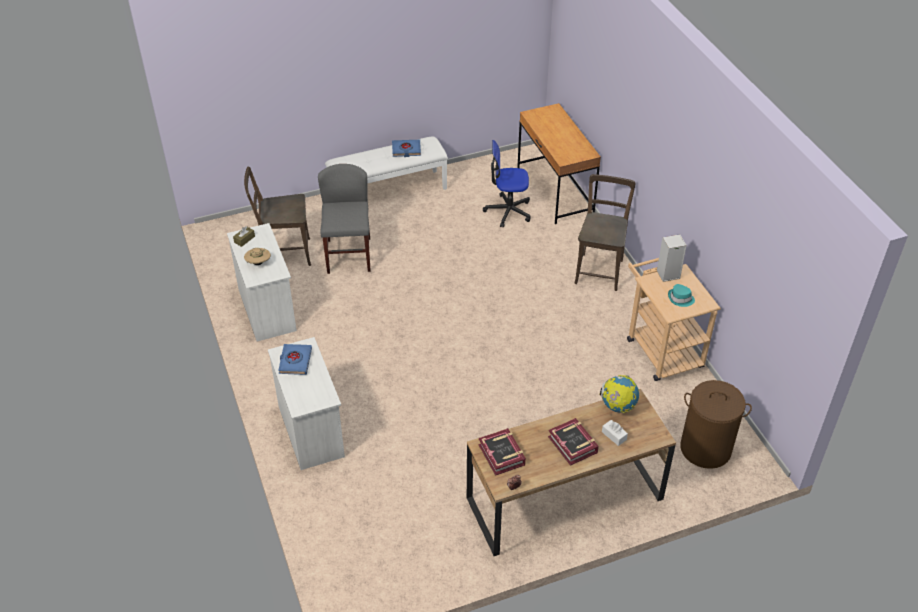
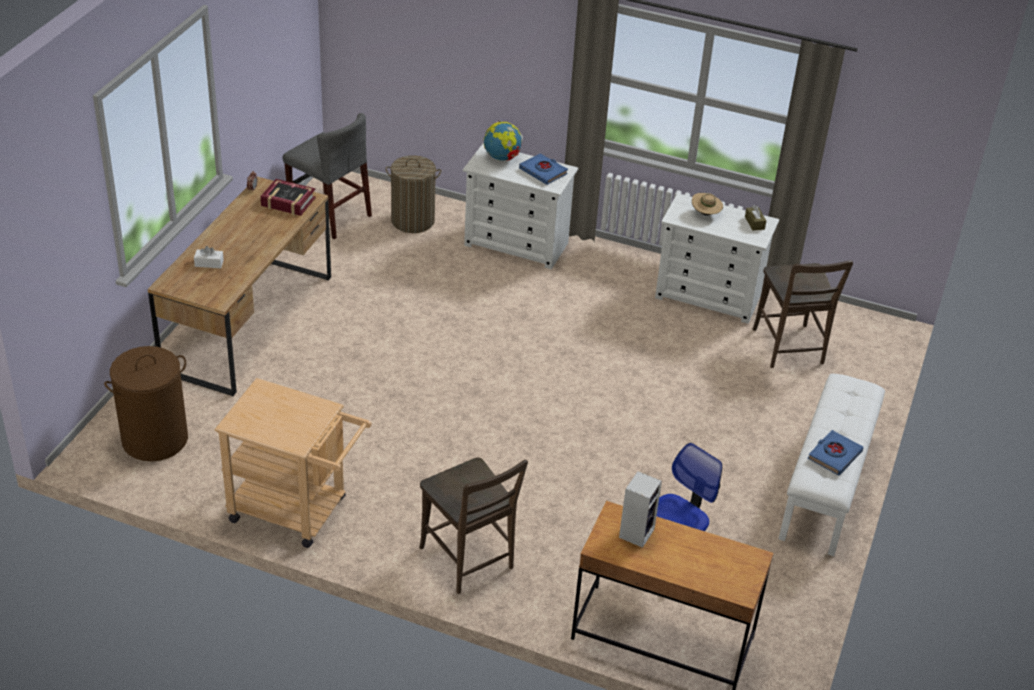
camera: 130 degrees right, 5 degrees down
(284, 253) = (789, 349): brown chair -> brown chair turned 135 degrees clockwise
(347, 508) = (413, 221): none -> laundry basket
(349, 255) = (733, 389): grey chair -> grey chair (330, 215)
(573, 444) = (238, 238): book -> none
(618, 406) = (230, 286): globe -> globe (502, 158)
(667, 275) = (310, 427): speaker -> speaker (636, 532)
(680, 299) = (268, 410): turquoise hat -> none

